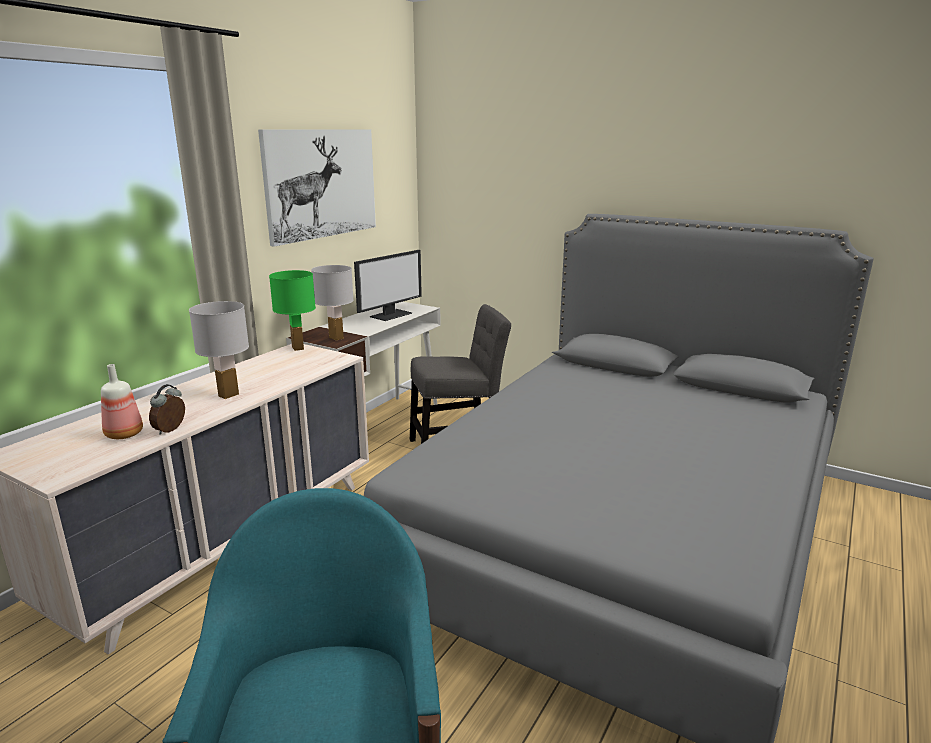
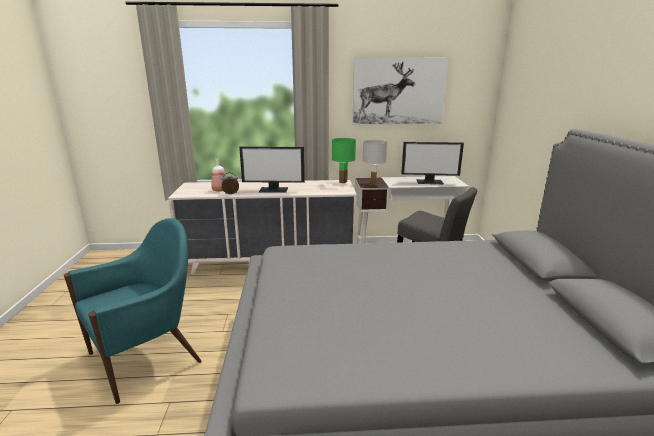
camera: 55 degrees right, 0 degrees up
(228, 395) = (274, 189): white table lamp -> monitor

